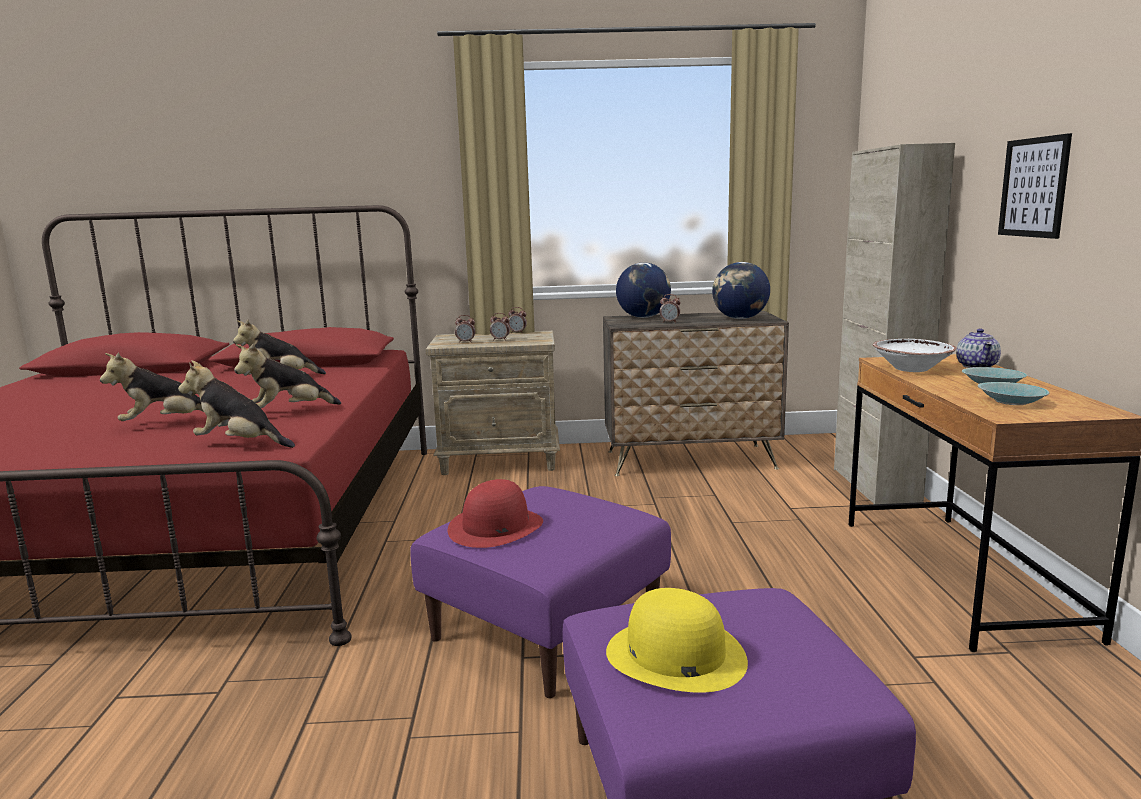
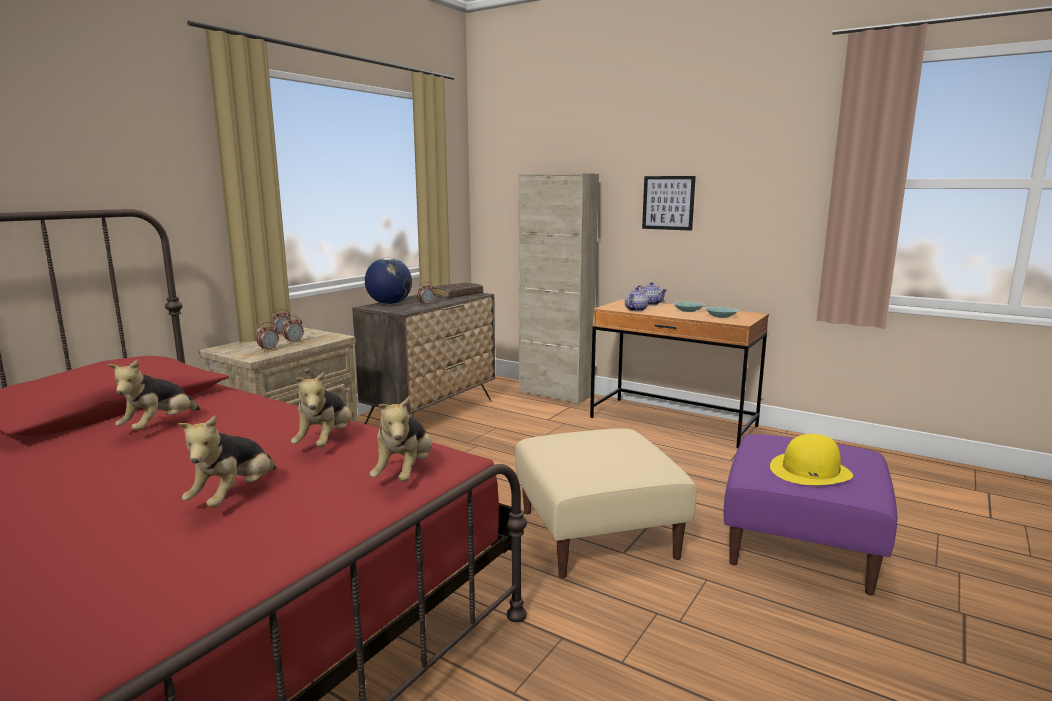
camera: 55 degrees left, 0 degrees up
(240, 444) = (405, 473): plush toy -> plush toy turned 45 degrees counterclockwise
(496, 527) = (589, 466): red hat -> none
(546, 627) = (596, 533): purple ottoman -> beige ottoman
(740, 318) = (458, 295): globe -> brown book
(911, 369) = (635, 310): white bowl -> teapot

